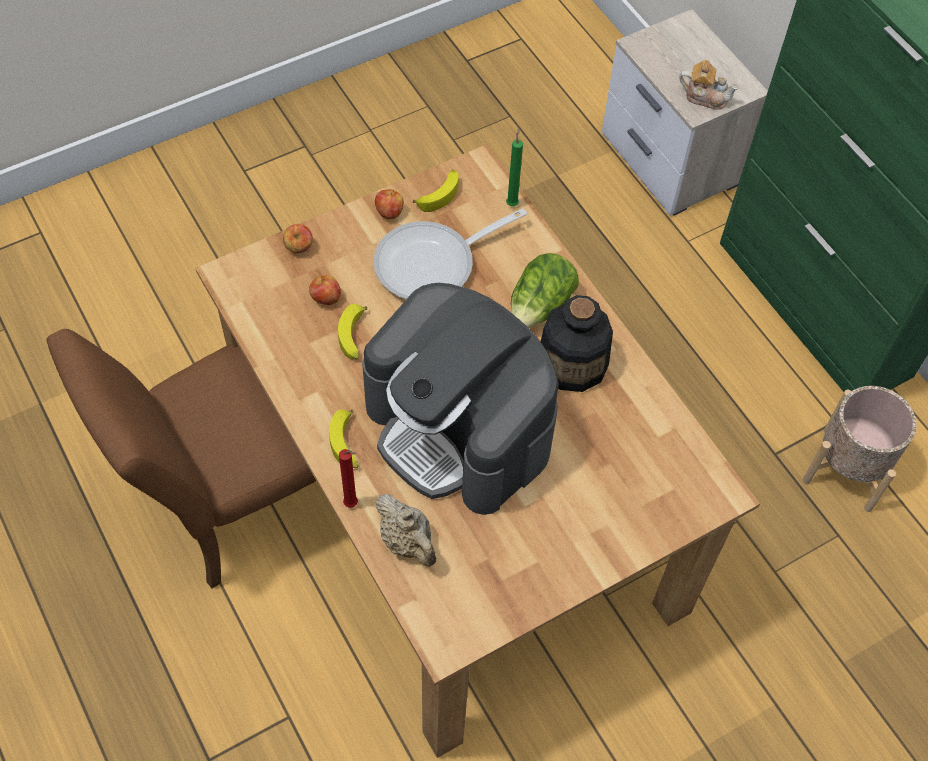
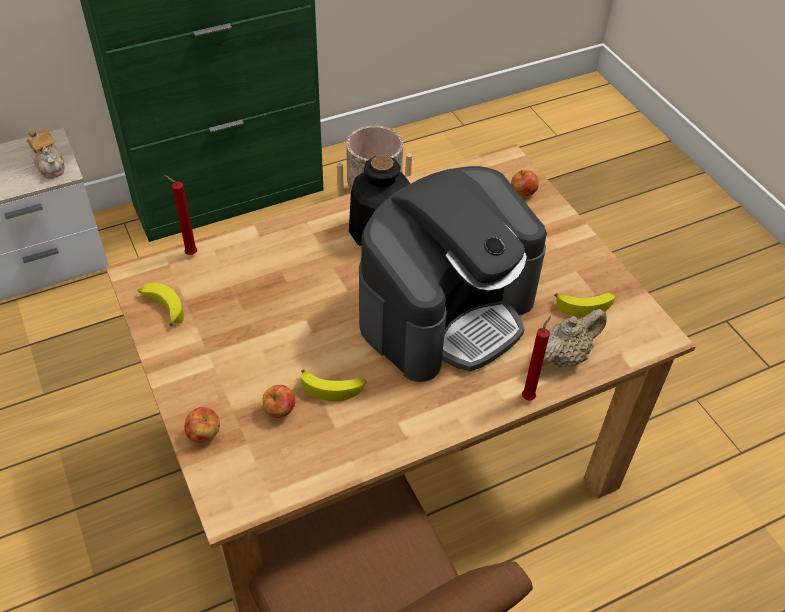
camera: 85 degrees left, 10 degrees down
(346, 444) = (462, 399): banana -> banana (585, 305)
(389, 212) = (175, 350): apple -> apple (523, 193)
(433, 264) = (252, 318): frying pan -> none
(512, 203) = (189, 253): green candle -> red candle
(540, 307) = (317, 245): lettuce -> none
(705, 97) = (50, 165): teapot -> teapot turned 120 degrees clockwise

